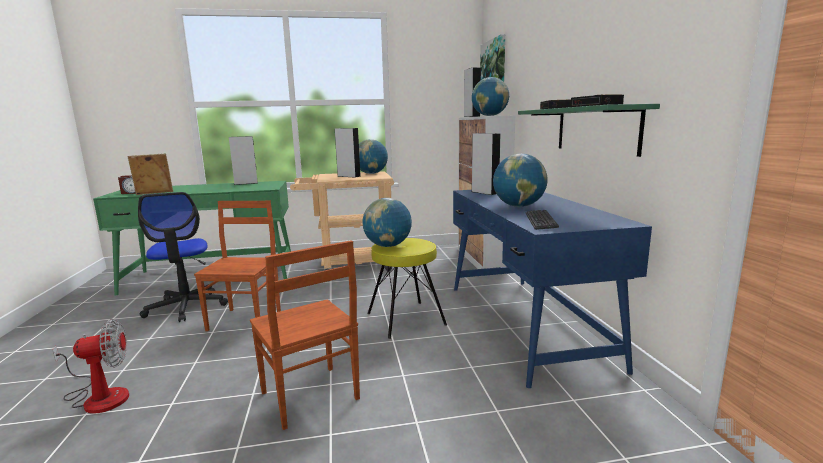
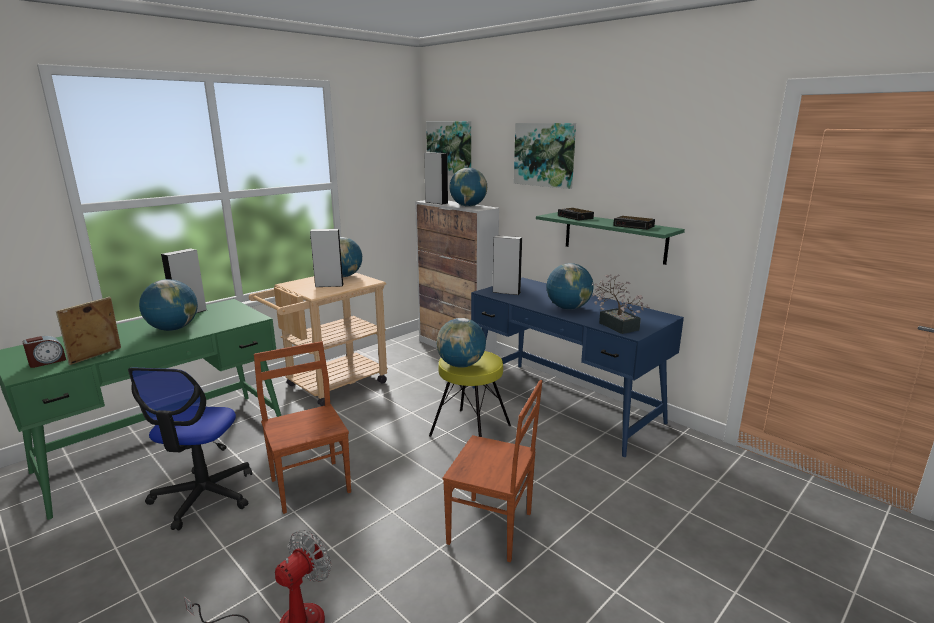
camera: 35 degrees left, 5 degrees up
(186, 307) = (203, 496): office chair -> office chair turned 60 degrees clockwise
(218, 188) = (173, 329): none -> globe
(540, 221) = (616, 325): keyboard -> potted plant
(548, 49) = (545, 154): none -> picture

